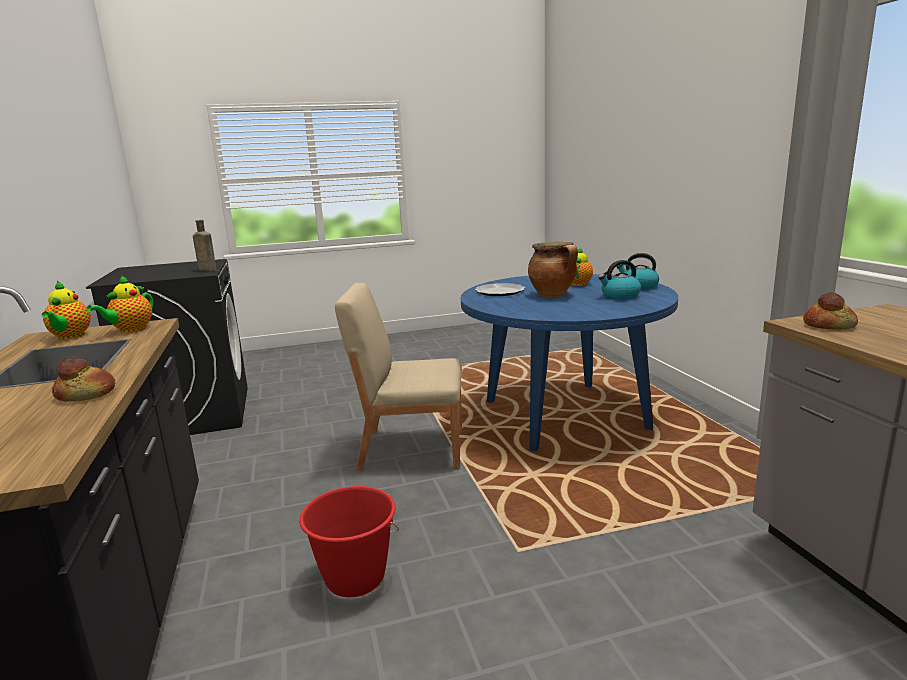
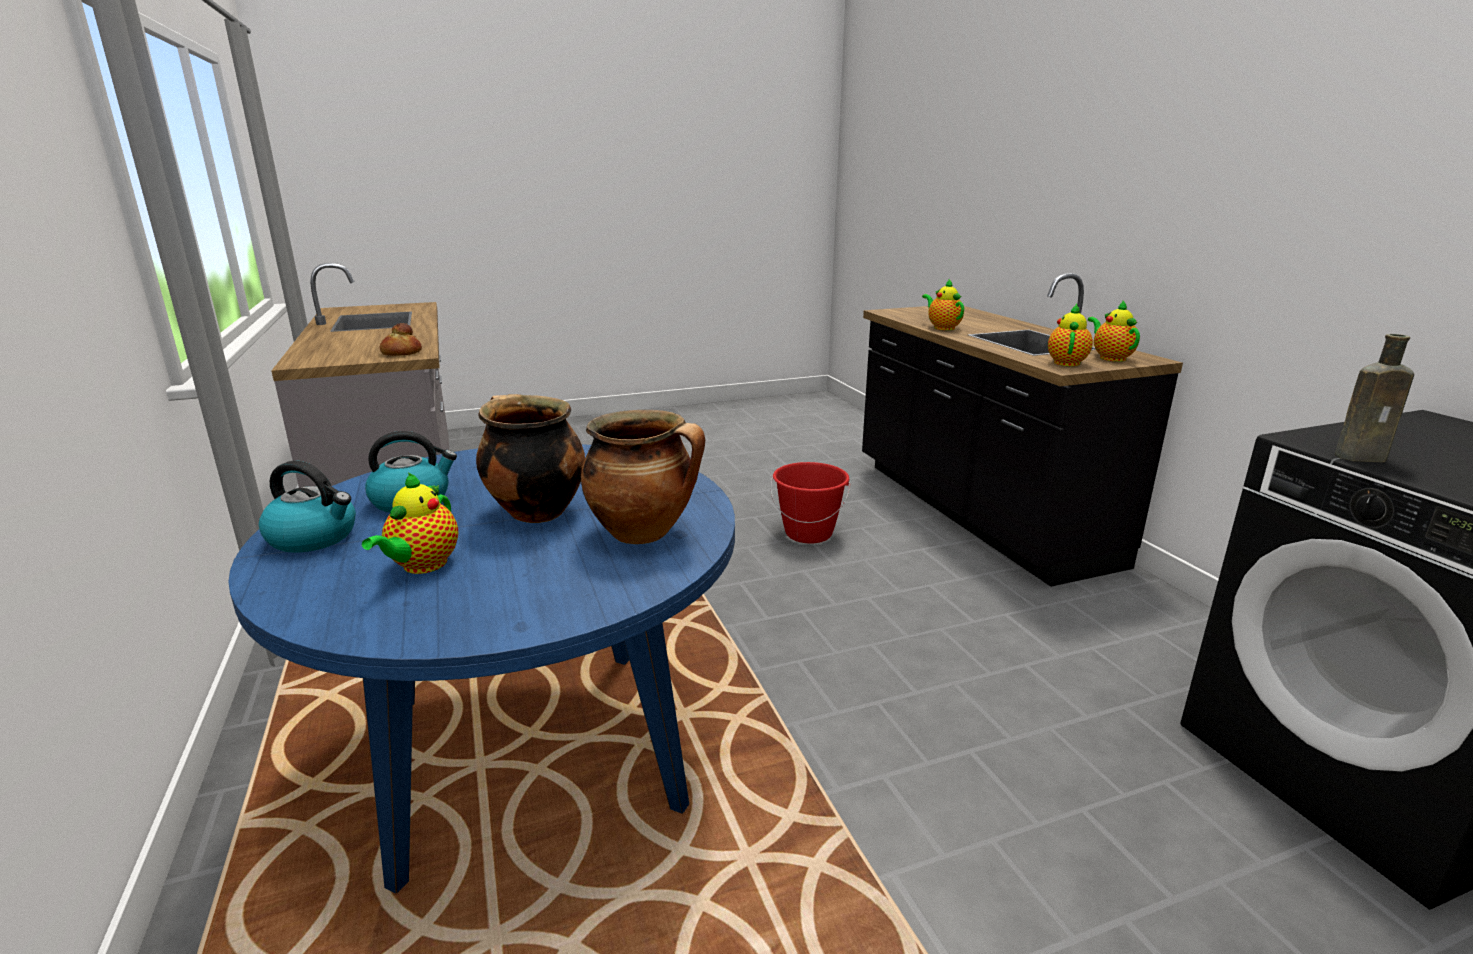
camera: 175 degrees right, 5 degrees up
(87, 394) = (942, 327): bread -> teapot
(410, 448) = (818, 669): beige chair -> none
(499, 292) = (644, 533): plate -> cooking pot

